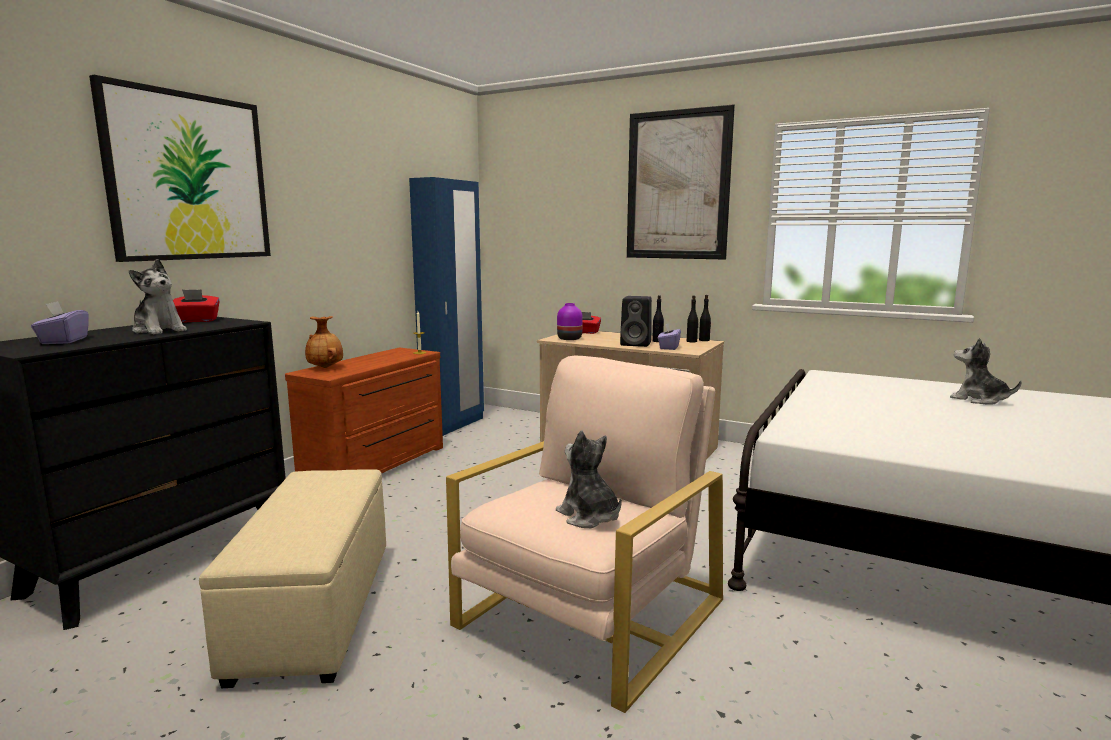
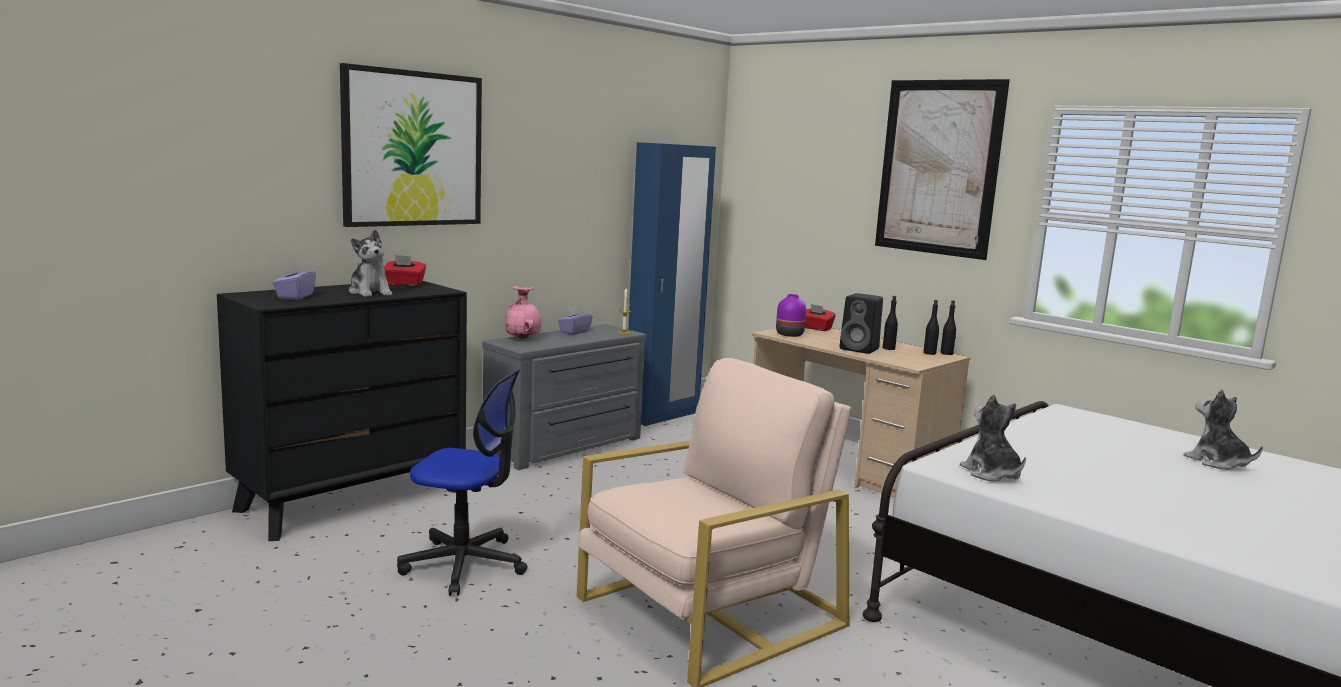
camera: 15 degrees right, 0 degrees up
(314, 612) = (464, 564): beige ottoman -> office chair
(326, 367) = (523, 339): brown vase -> pink vase
(378, 465) = (567, 446): brown dresser -> grey dresser
(589, 517) = (698, 511): plush toy -> plush toy (991, 474)
(668, 347) = (893, 358): purple tissue box -> purple tissue box (574, 332)

